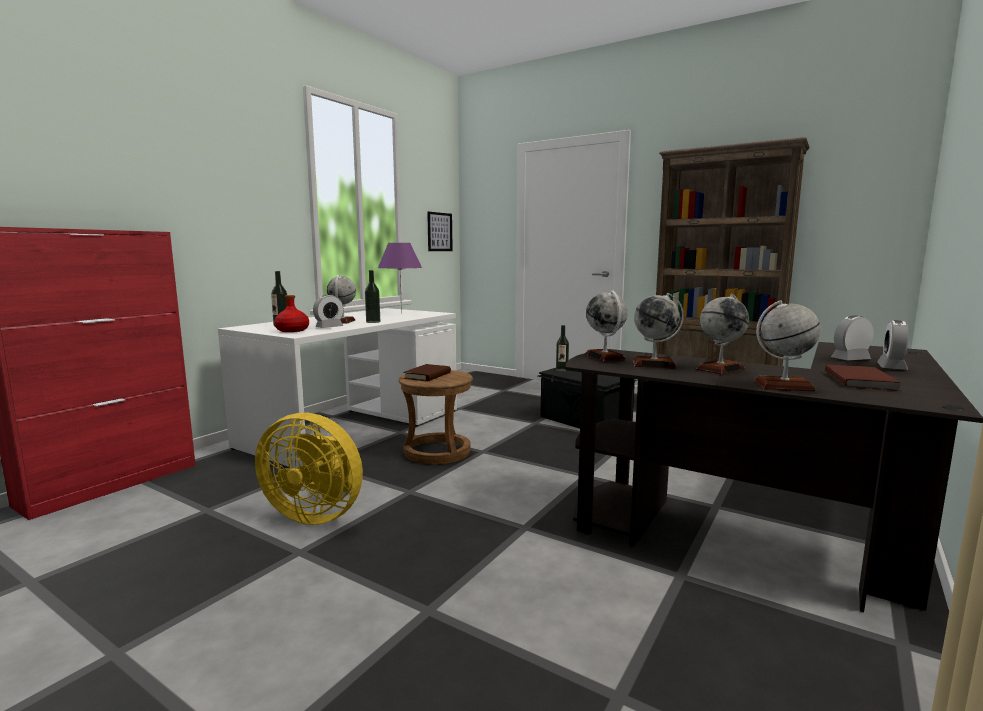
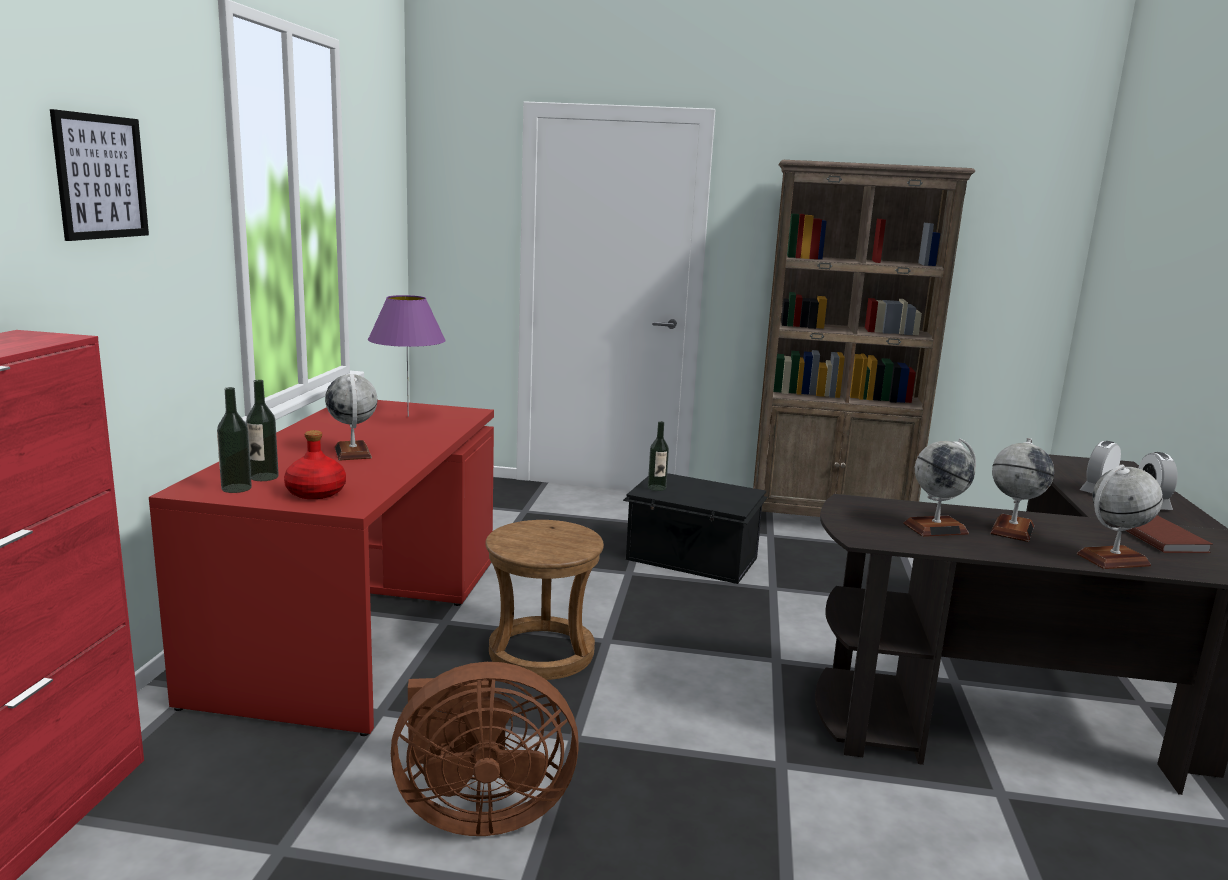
camera: 25 degrees left, 5 degrees up
(316, 514) = (478, 812): yellow fan -> brown fan
(329, 327) = (363, 475): alarm clock -> none
(354, 427) = (357, 624): white desk -> red desk
(373, 322) = (409, 450): bottle -> bottle (236, 488)
(427, 375) = (529, 538): brown book -> none
(439, 232) = (387, 243): picture -> picture (101, 177)
(604, 357) = (860, 517): globe -> none

